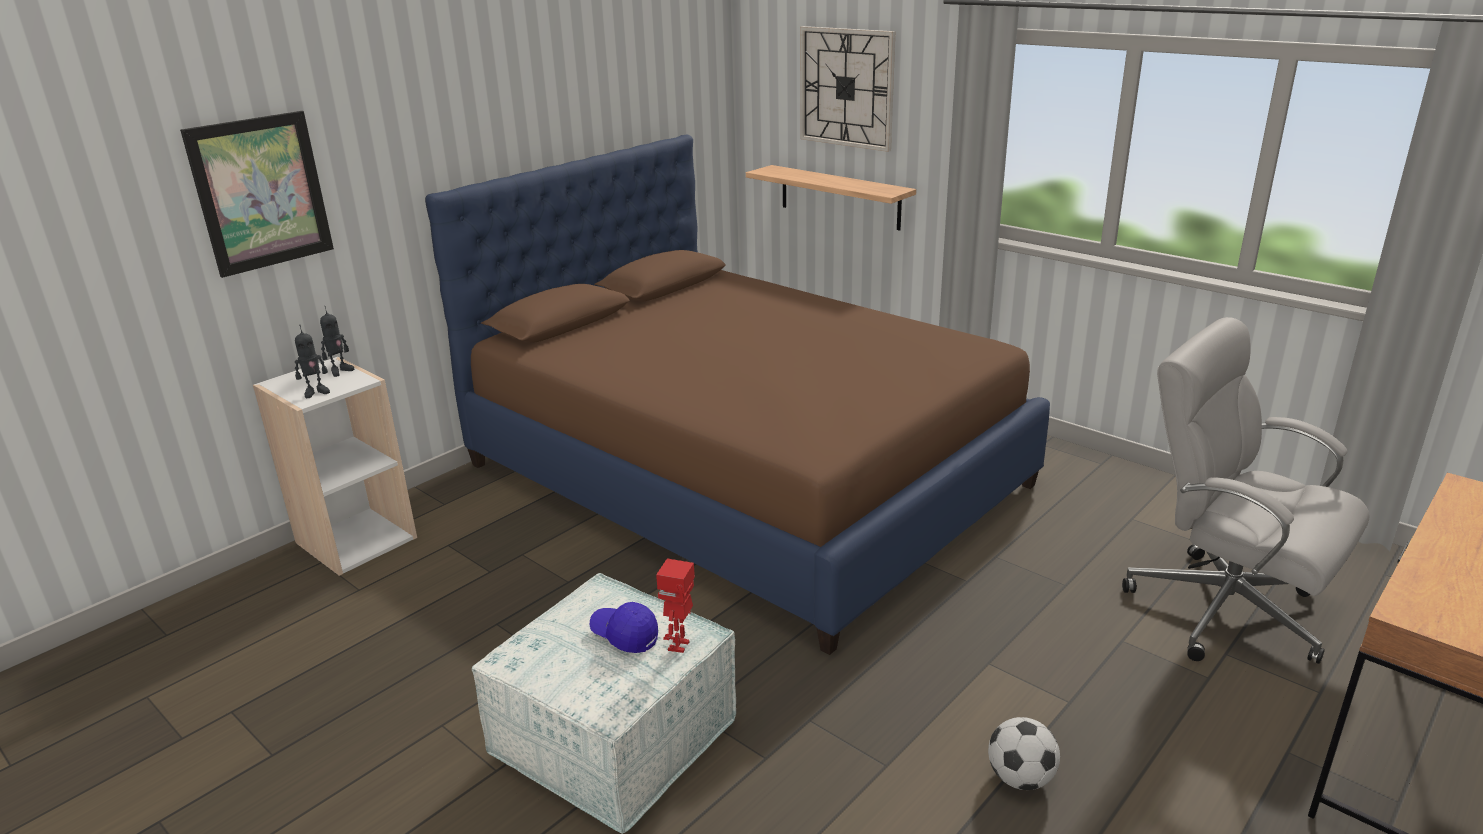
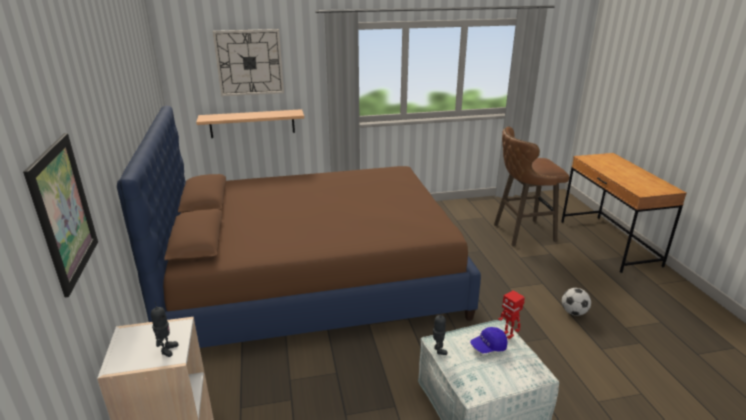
camera: 55 degrees left, 0 degrees up
(340, 371) = (146, 331): toy robot -> toy robot (438, 350)
(1226, 610) = (521, 233): grey office chair -> brown stool

